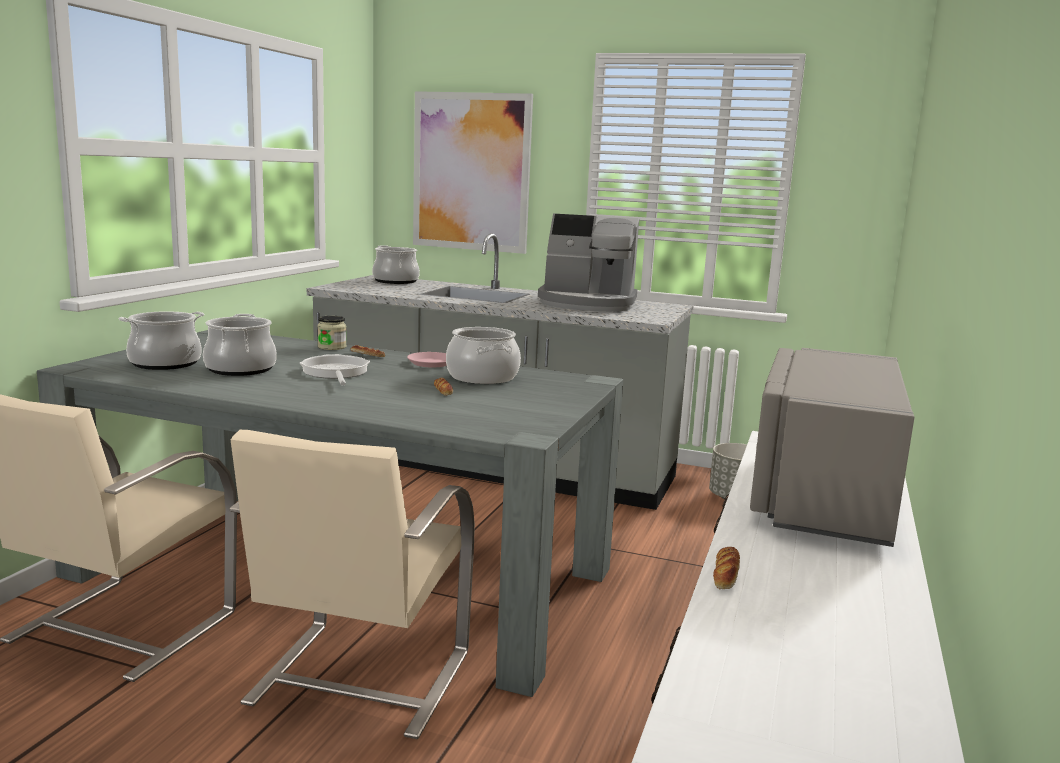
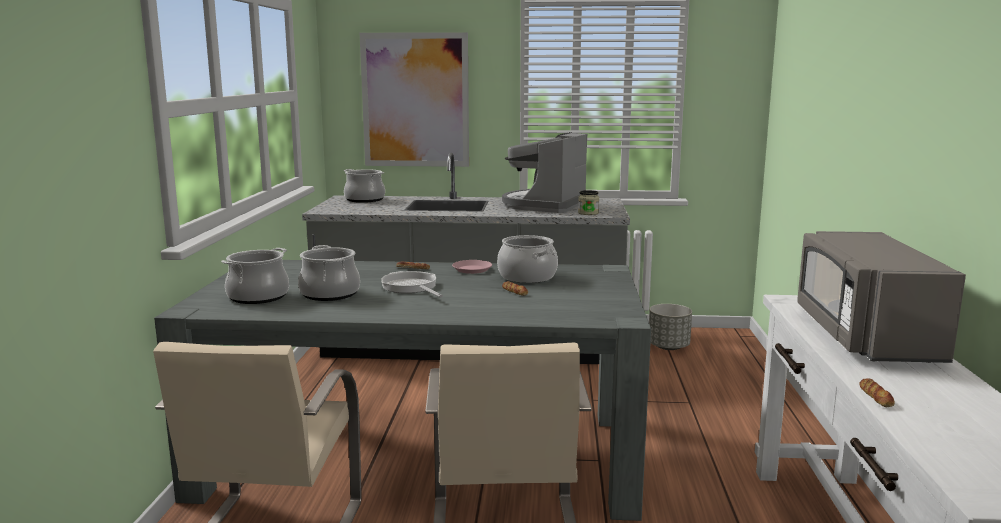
camera: 15 degrees left, 0 degrees up
(332, 347) = (373, 265): jar -> jar (588, 213)
(587, 303) = (544, 205): coffee machine -> coffee machine turned 120 degrees clockwise

